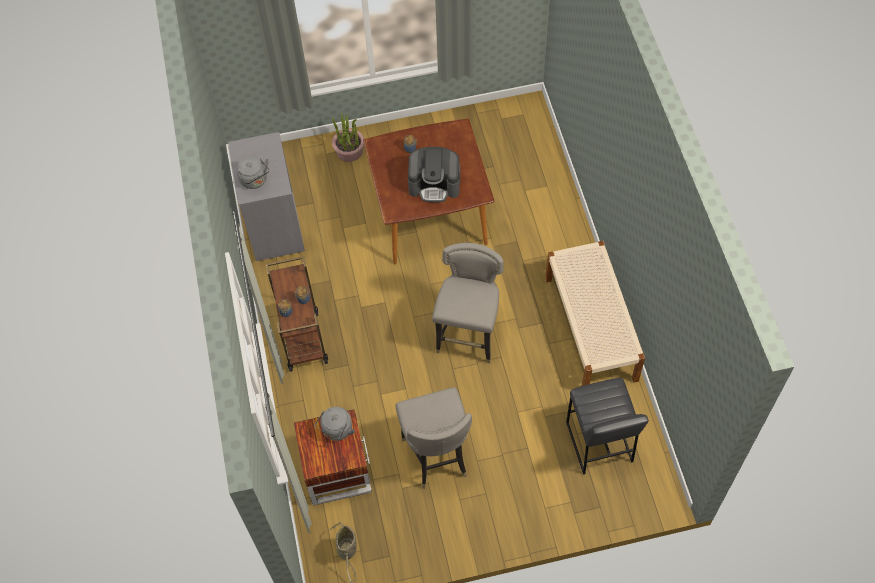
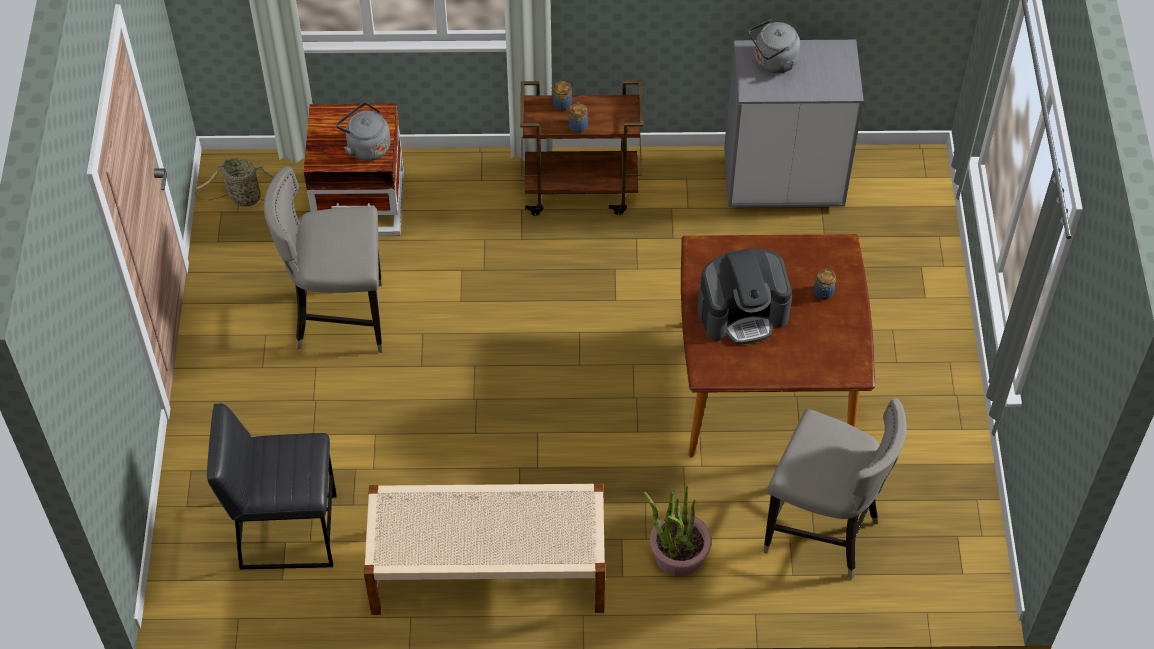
camera: 100 degrees right, 5 degrees down
(349, 151) = (921, 298): potted plant -> potted plant (678, 553)
(434, 184) = (742, 313): coffee machine -> coffee machine turned 120 degrees counterclockwise
(469, 334) = (527, 398): grey stool -> grey stool (822, 533)

